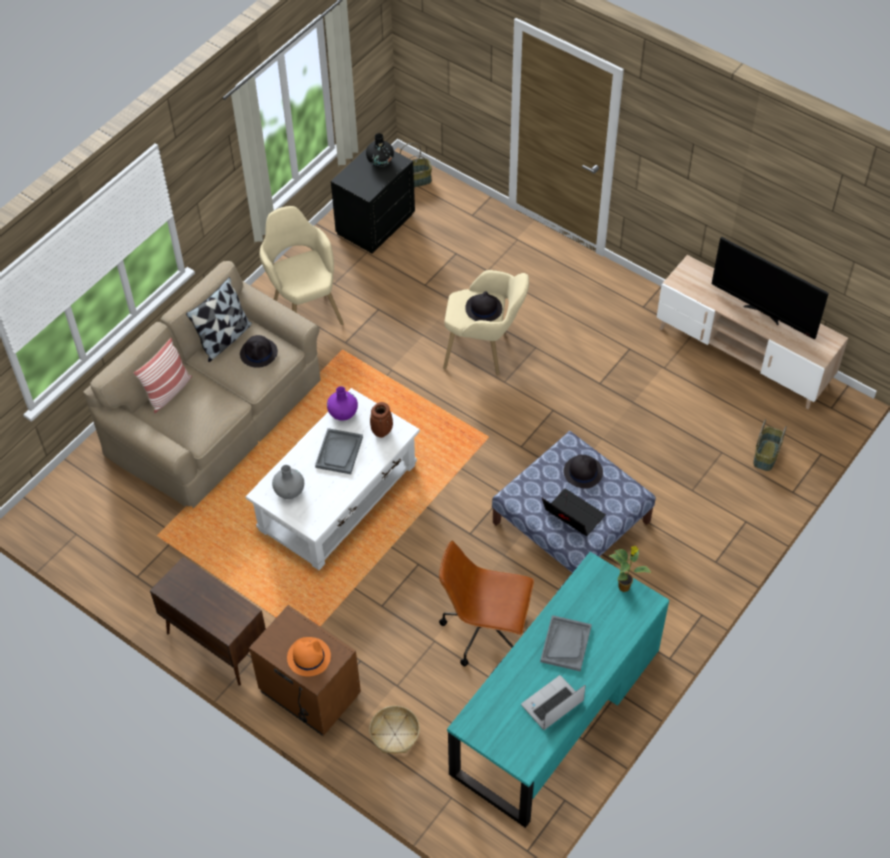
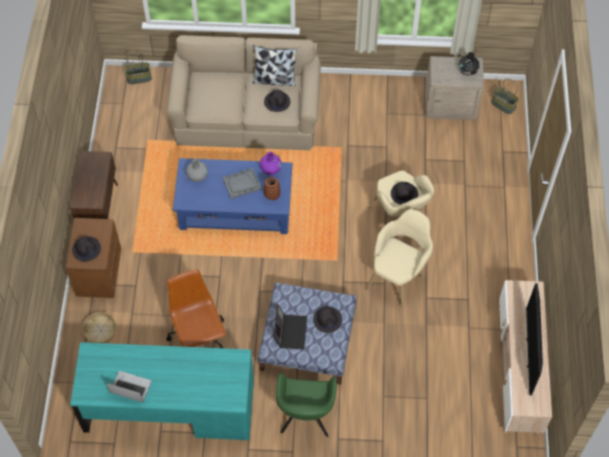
camera: 55 degrees right, 5 degrees up
(168, 392) = (217, 77): pillow -> none
(304, 307) = (357, 109): beige armchair -> beige armchair (398, 277)
(308, 657) = (86, 249): orange hat -> black hat
(338, 497) = (236, 209): white coffee table -> blue coffee table
(374, 224) = (450, 105): black nightstand -> beige nightstand
(565, 644) = (176, 372): grey tray -> none
(625, 586) = (238, 382): potted plant -> none
(667, 579) = (305, 417): none -> green armchair
(765, 455) = (445, 425): basket -> basket (139, 77)

